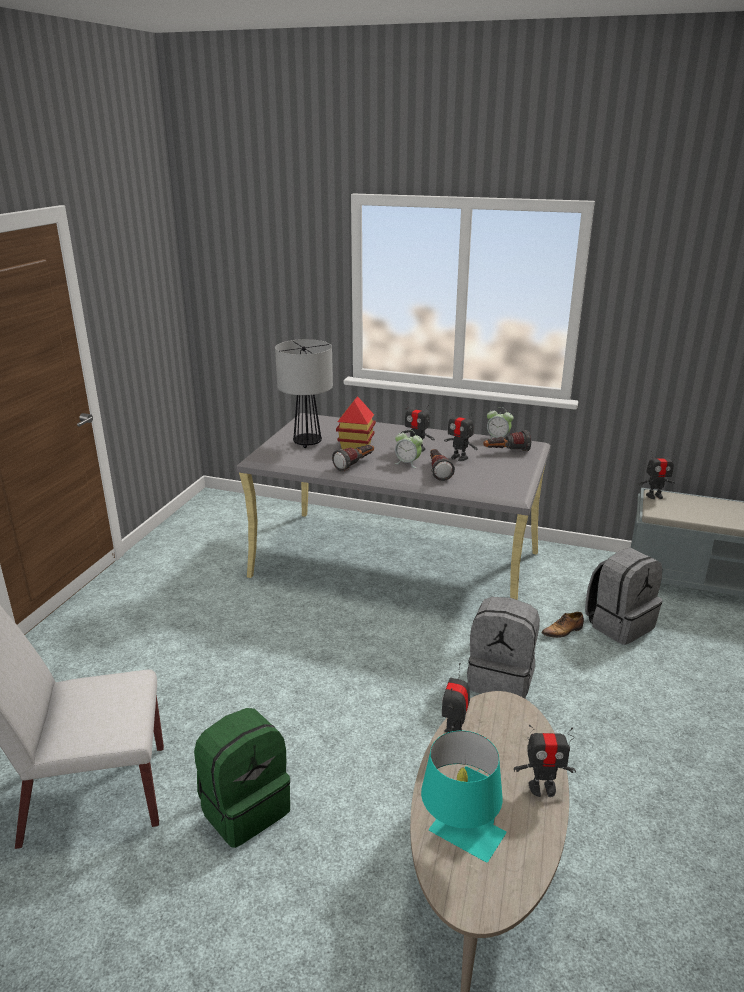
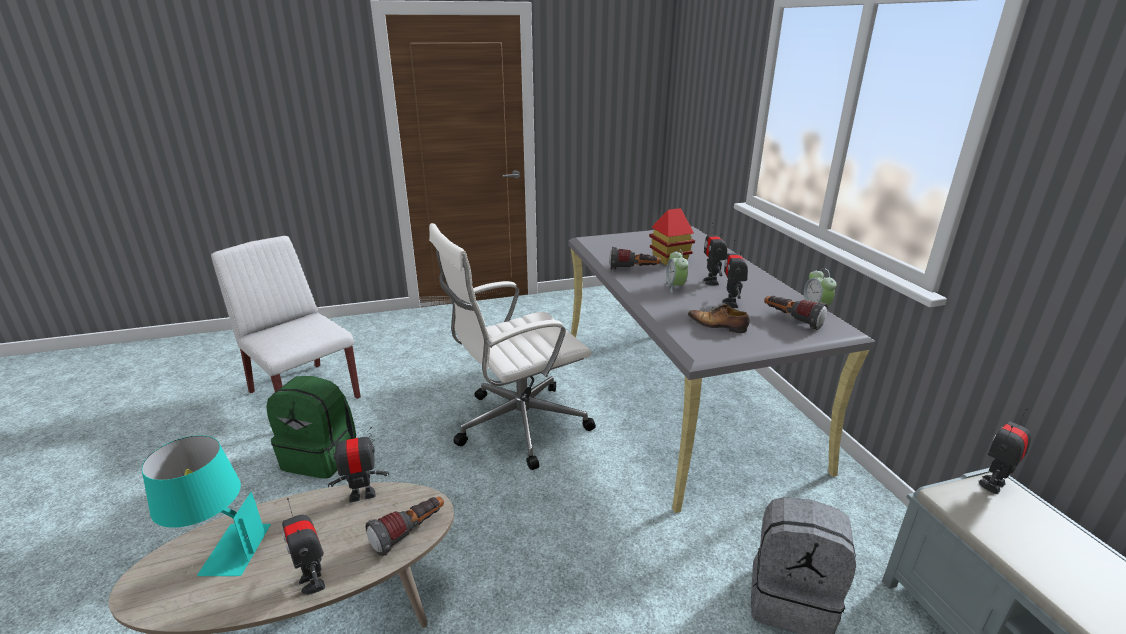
camera: 55 degrees right, 0 degrees up
(307, 443) = (640, 244): table lamp -> none
(338, 658) = (517, 425): none -> white office chair
(438, 471) = (682, 303): flashlight -> flashlight (410, 533)
(501, 679) = (582, 533): grey backpack -> none
(563, 631) = (715, 552): shoe -> shoe (718, 326)
(654, 496) = (993, 484): toy robot -> toy robot turned 90 degrees clockwise

